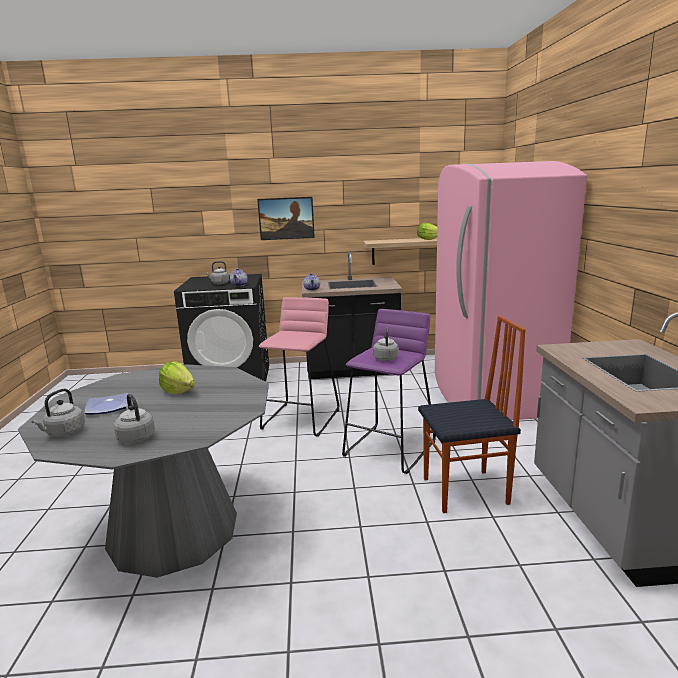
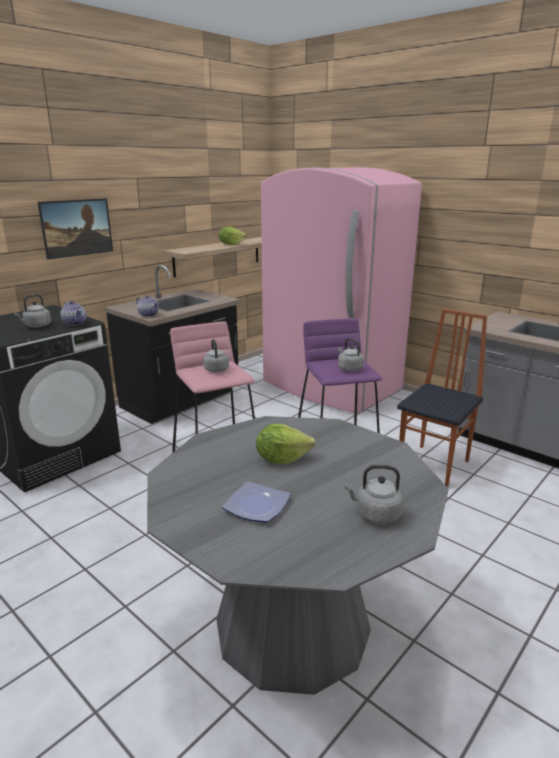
camera: 45 degrees left, 5 degrees up
(64, 433) = (294, 552): grey kettle -> grey kettle (216, 370)

